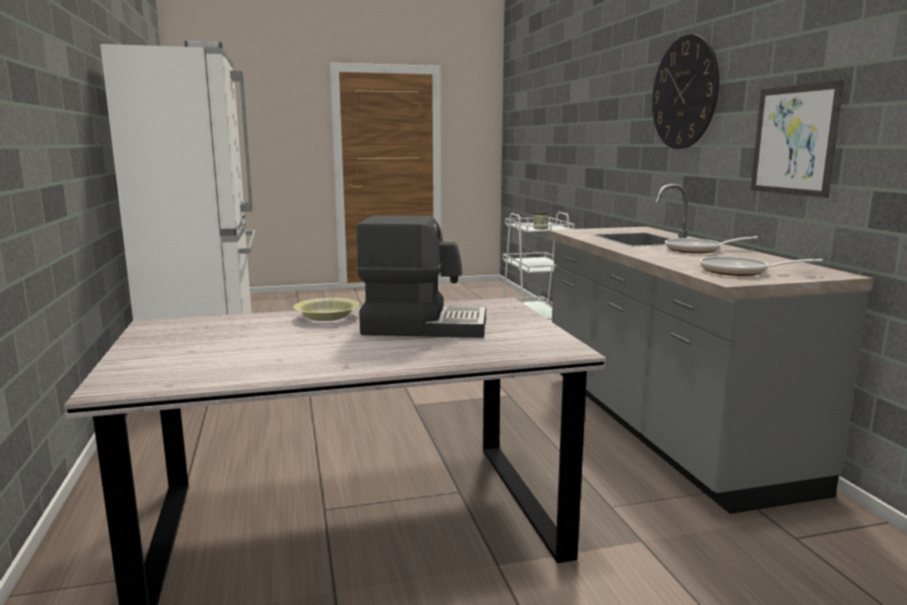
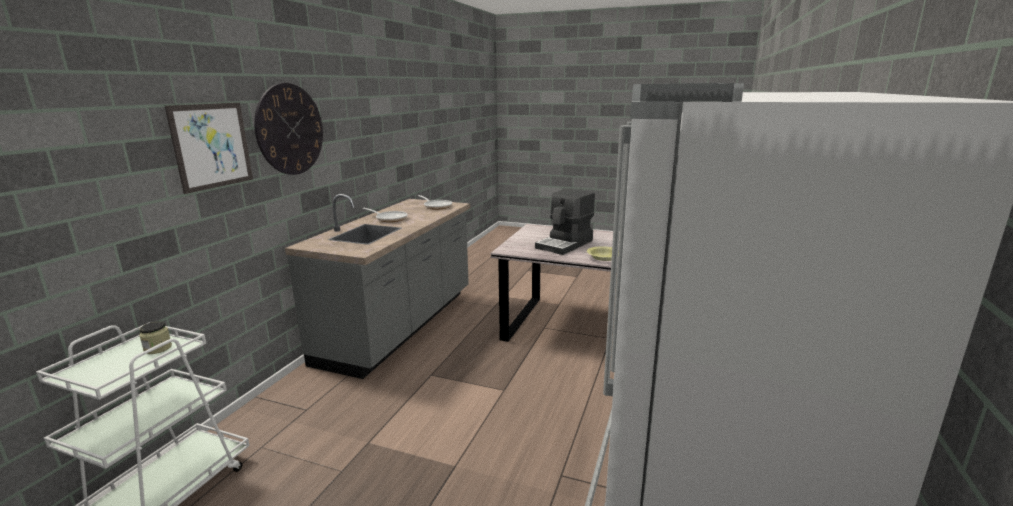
camera: 145 degrees left, 5 degrees up
(424, 326) = (565, 244): coffee machine -> coffee machine turned 90 degrees counterclockwise
(794, 140) = (369, 152): picture -> picture (212, 146)

